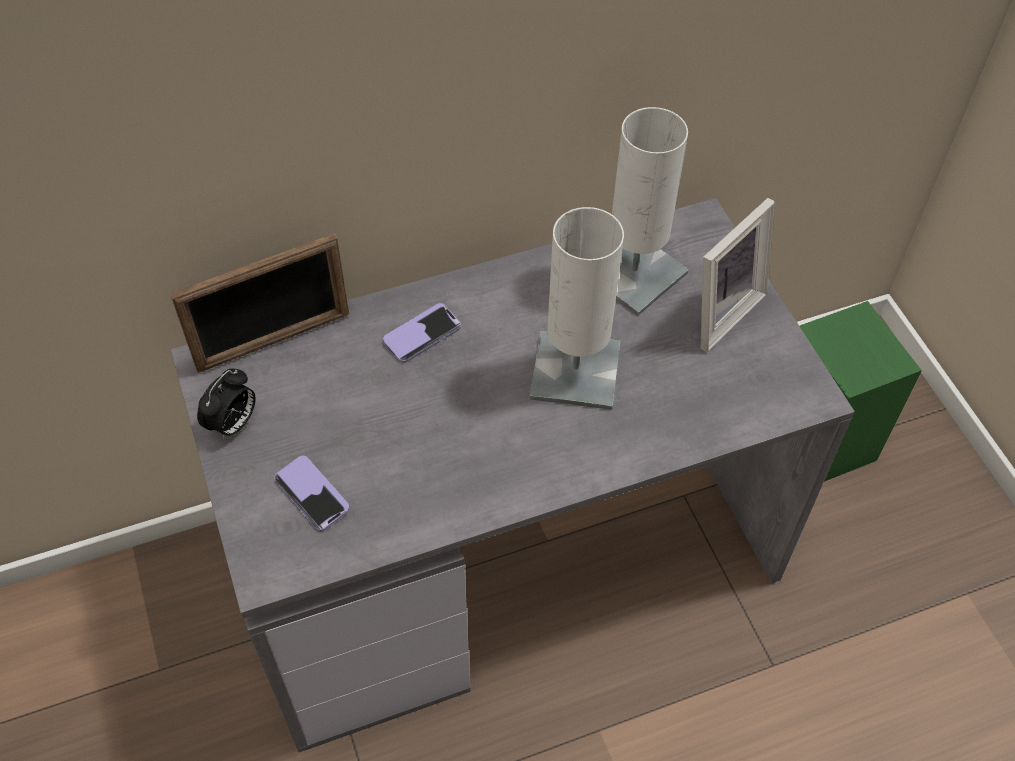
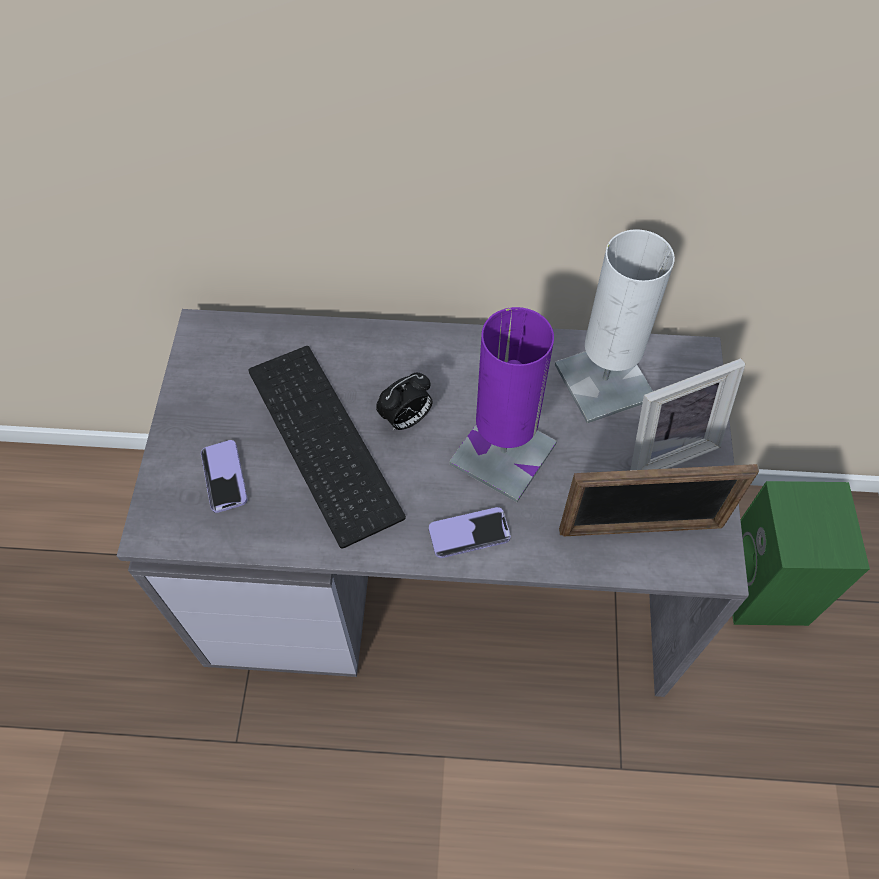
camera: 25 degrees right, 5 degrees up
(233, 424) = (195, 391): alarm clock -> alarm clock (406, 419)
(274, 341) = (264, 331): picture frame -> picture frame (641, 528)
(390, 426) = (318, 442): none -> keyboard
(422, 334) = (388, 370): phone -> phone (469, 533)
(575, 371) = (503, 454): white table lamp -> purple table lamp

